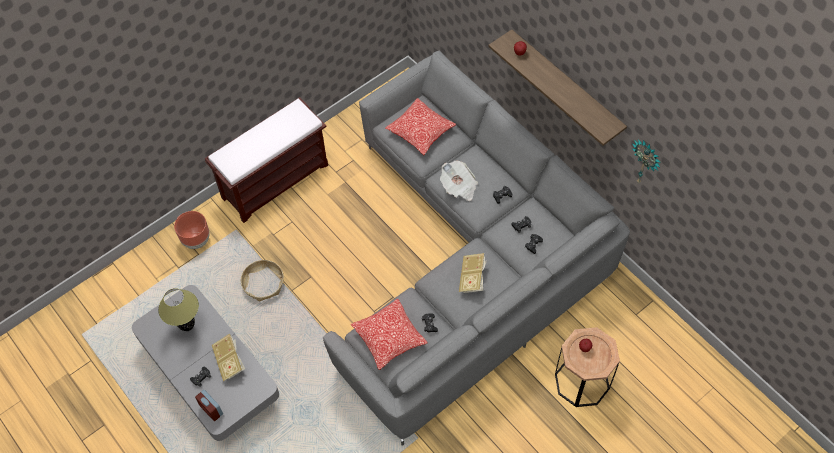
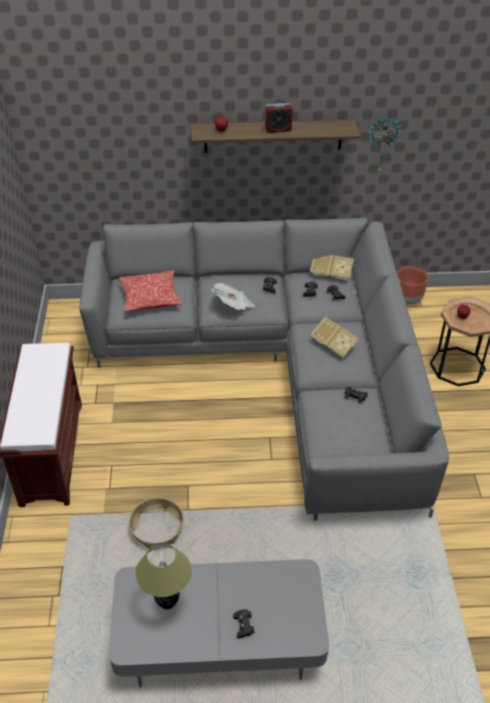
camera: 55 degrees left, 15 degrees down
(197, 240) = (44, 558): brown planter -> brown planter (408, 299)
(211, 410) = (292, 638): alarm clock -> alarm clock (278, 129)
(230, 362) = (248, 586): book -> book (331, 274)
(389, 338) = (345, 431): pillow -> none

